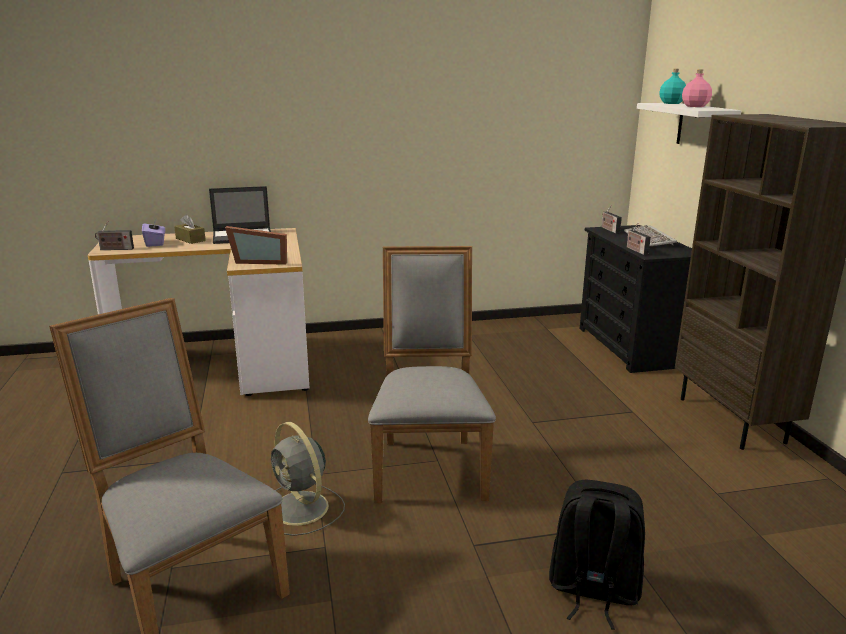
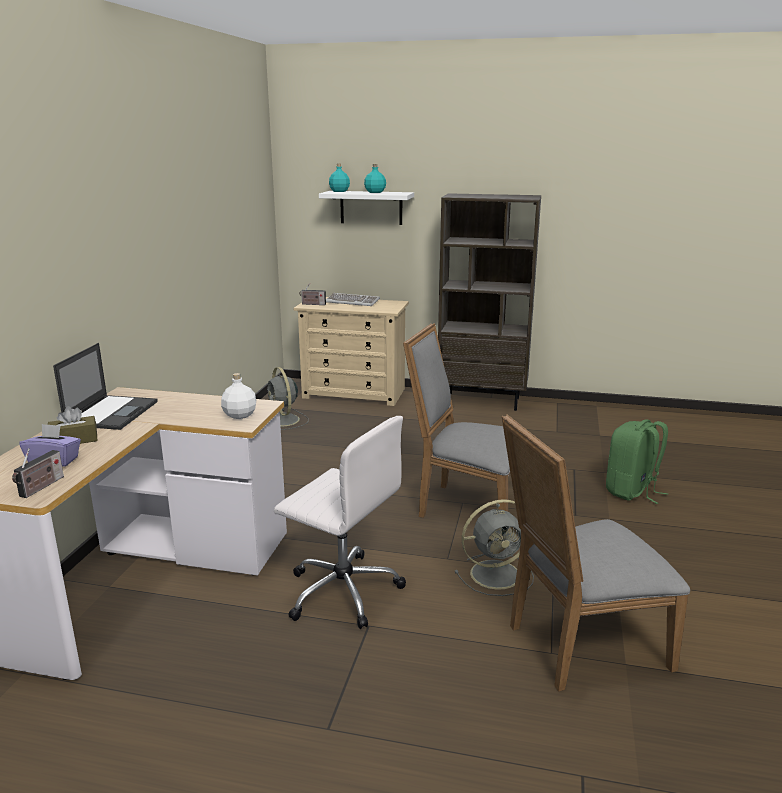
camera: 65 degrees left, 0 degrees up
(238, 435) = (342, 590): none -> white office chair
(260, 261) = (240, 415): picture frame -> white bottle
(518, 335) = (283, 421): none -> grey fan
(592, 591) = (632, 491): black backpack -> green backpack
(630, 347) = (354, 393): black dresser -> beige dresser
(635, 250) = (375, 310): radio -> none
(694, 106) = (375, 192): pink bottle -> turquoise bottle

